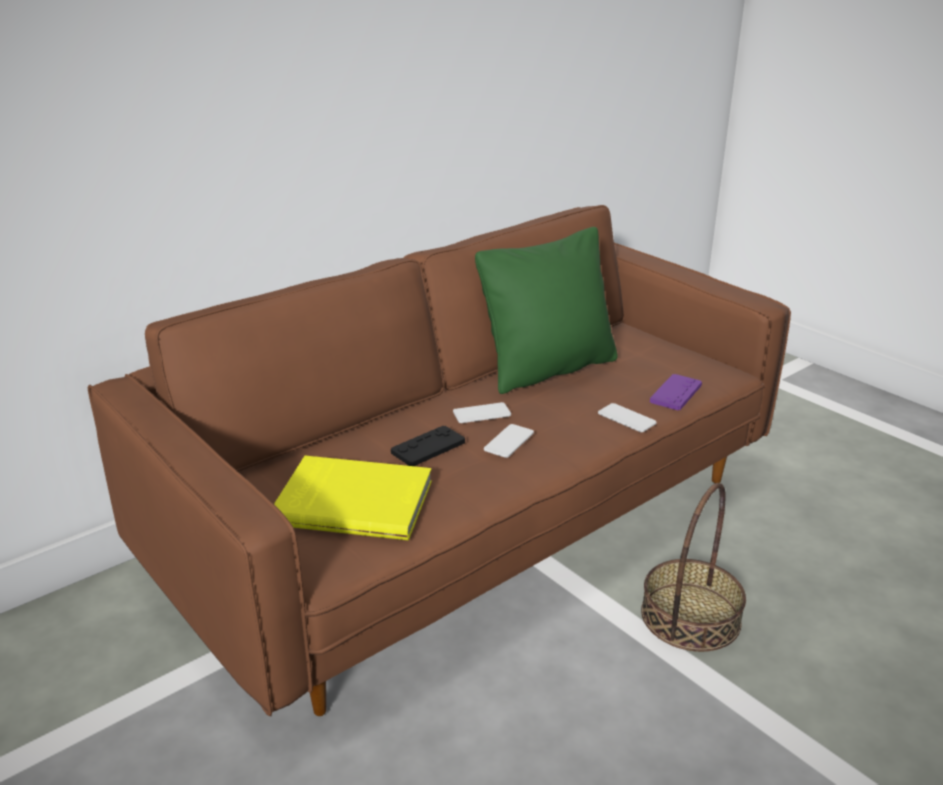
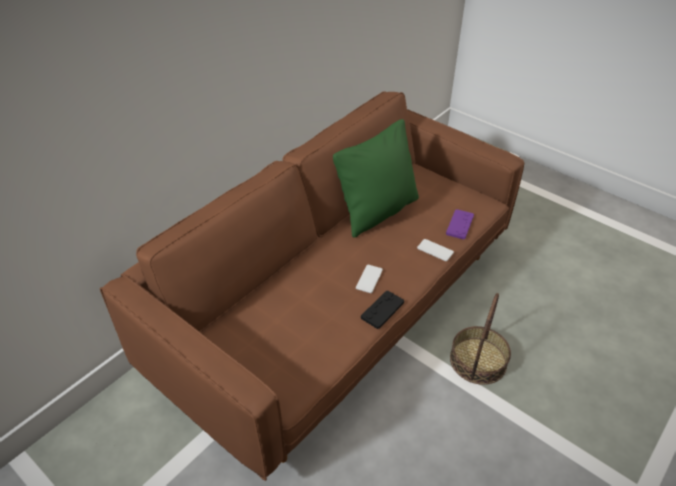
camera: 10 degrees left, 15 degrees up
(354, 501) = (289, 341): yellow book -> none
(428, 447) = (321, 290): black game controller -> black game controller (382, 310)
(482, 414) = (346, 257): phone -> none

